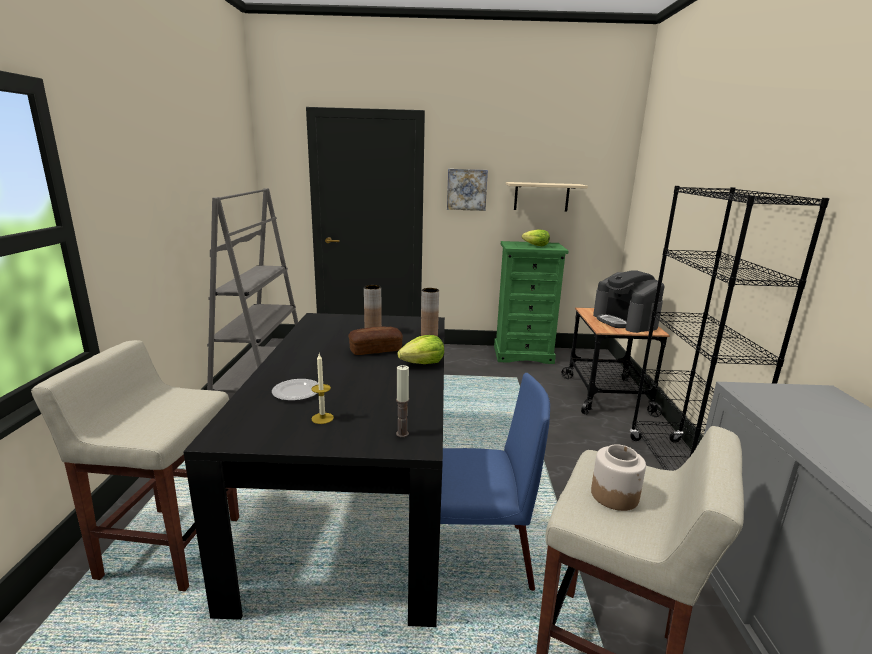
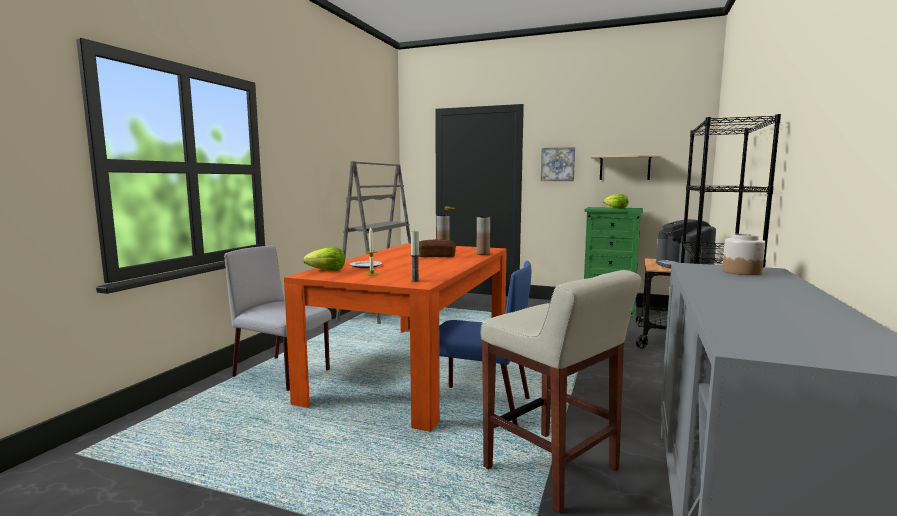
camera: 20 degrees right, 10 degrees down
(170, 546) = (283, 373): beige stool -> grey chair
(357, 494) = (415, 367): black dining table -> orange dining table
(423, 363) = (463, 262): lettuce -> lettuce (327, 270)
(614, 495) = (541, 316): jar -> jar (741, 272)

